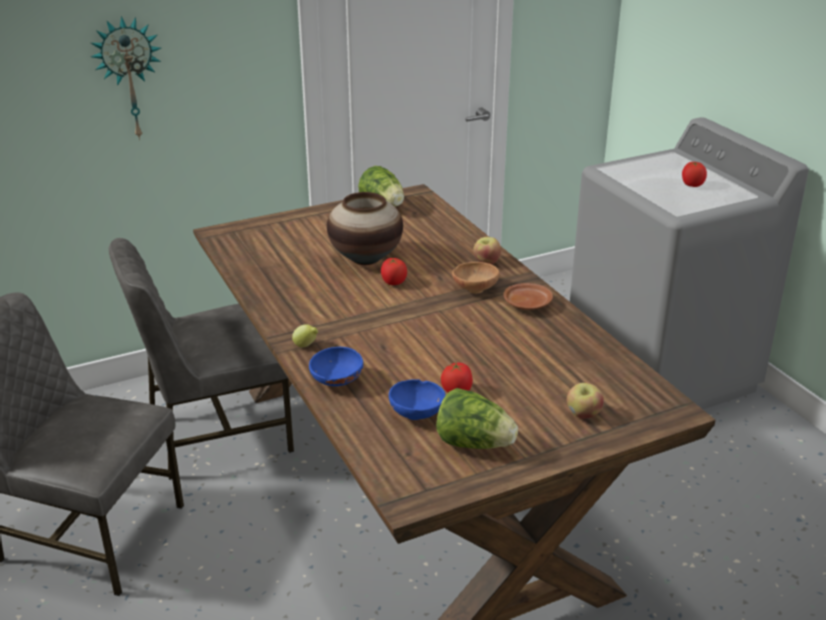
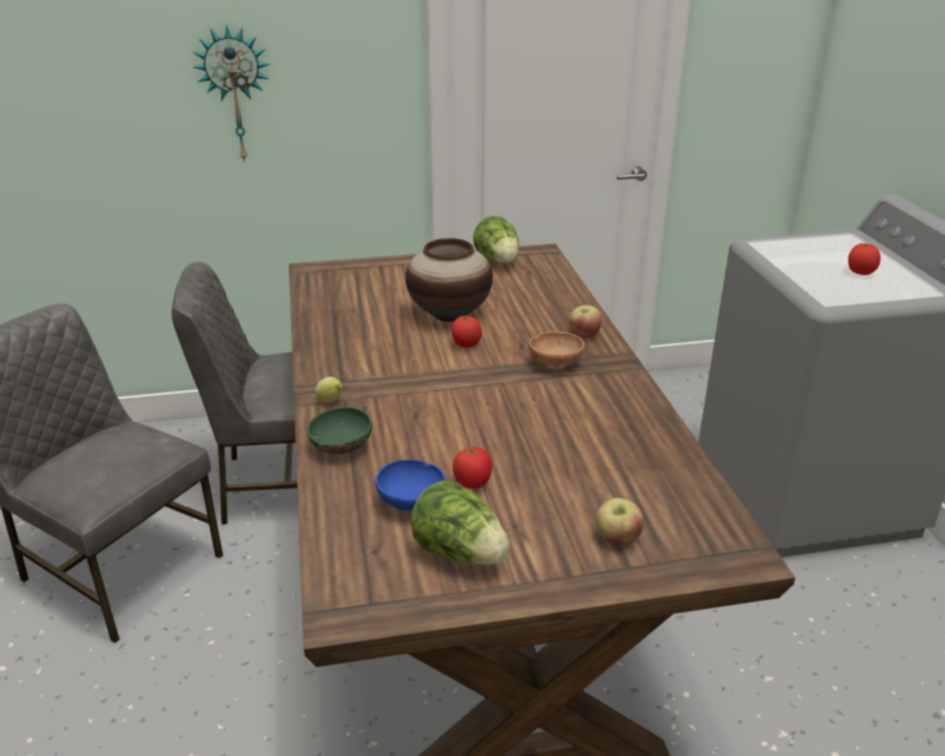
camera: 15 degrees right, 0 degrees up
(336, 381) = (340, 448): blue bowl -> green bowl
(527, 304) = (610, 389): brown plate -> none

